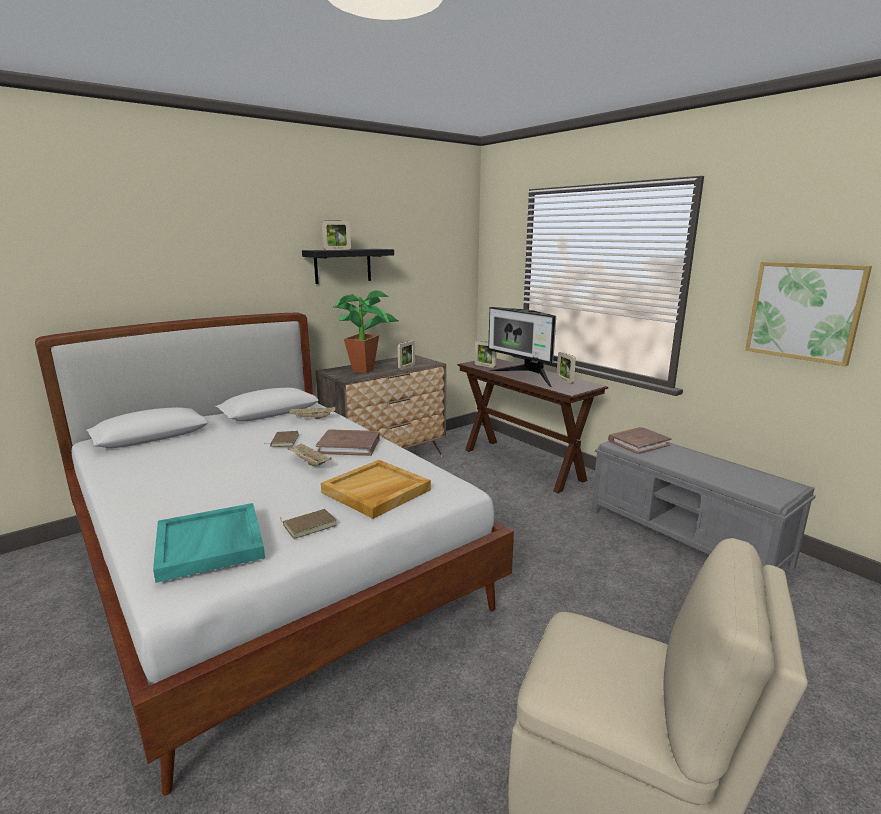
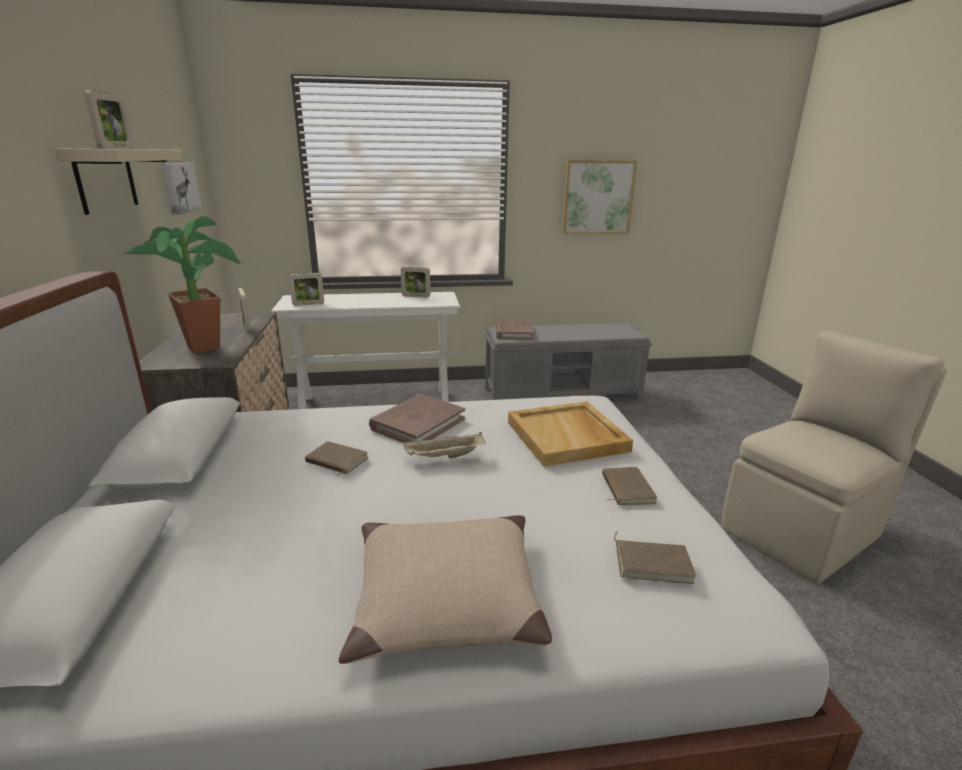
camera: 60 degrees left, 5 degrees up
(165, 498) = (446, 600): none -> beige pillow
(211, 544) = (653, 562): turquoise tray -> brown book
(312, 418) = (277, 426): beige tray -> none
(343, 266) = (106, 179): black shelf -> beige shelf
(429, 272) = (179, 188): none -> picture
(522, 464) = (376, 403): brown console table -> white console table
(525, 376) = (377, 302): monitor -> none

